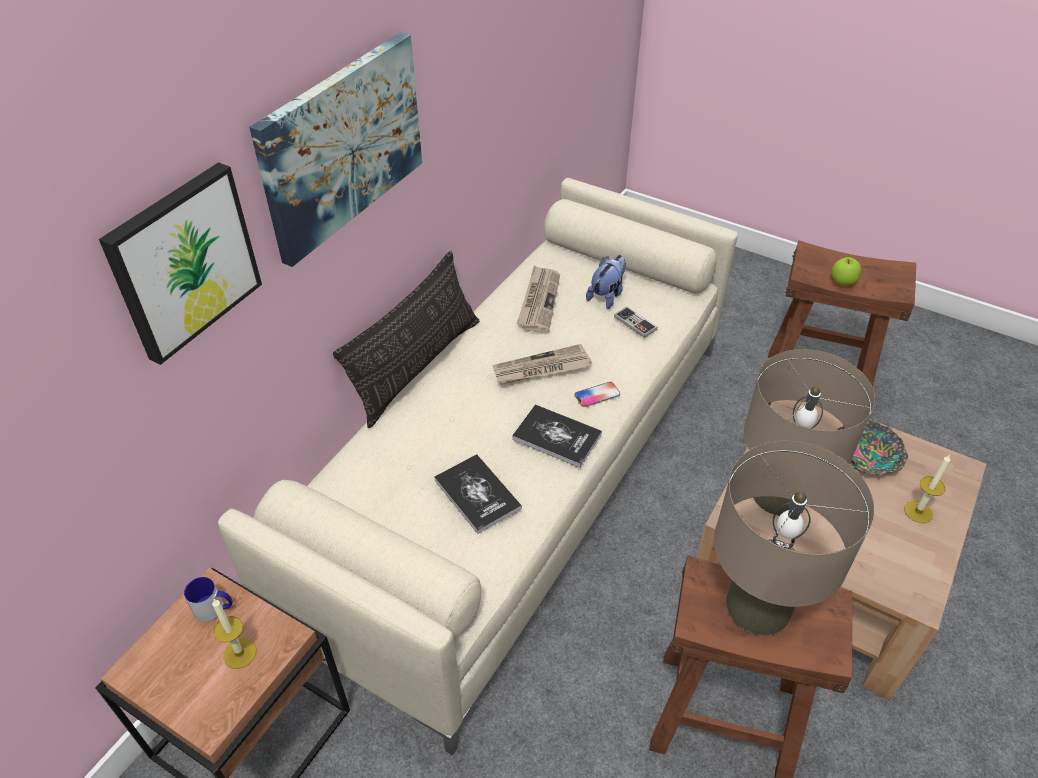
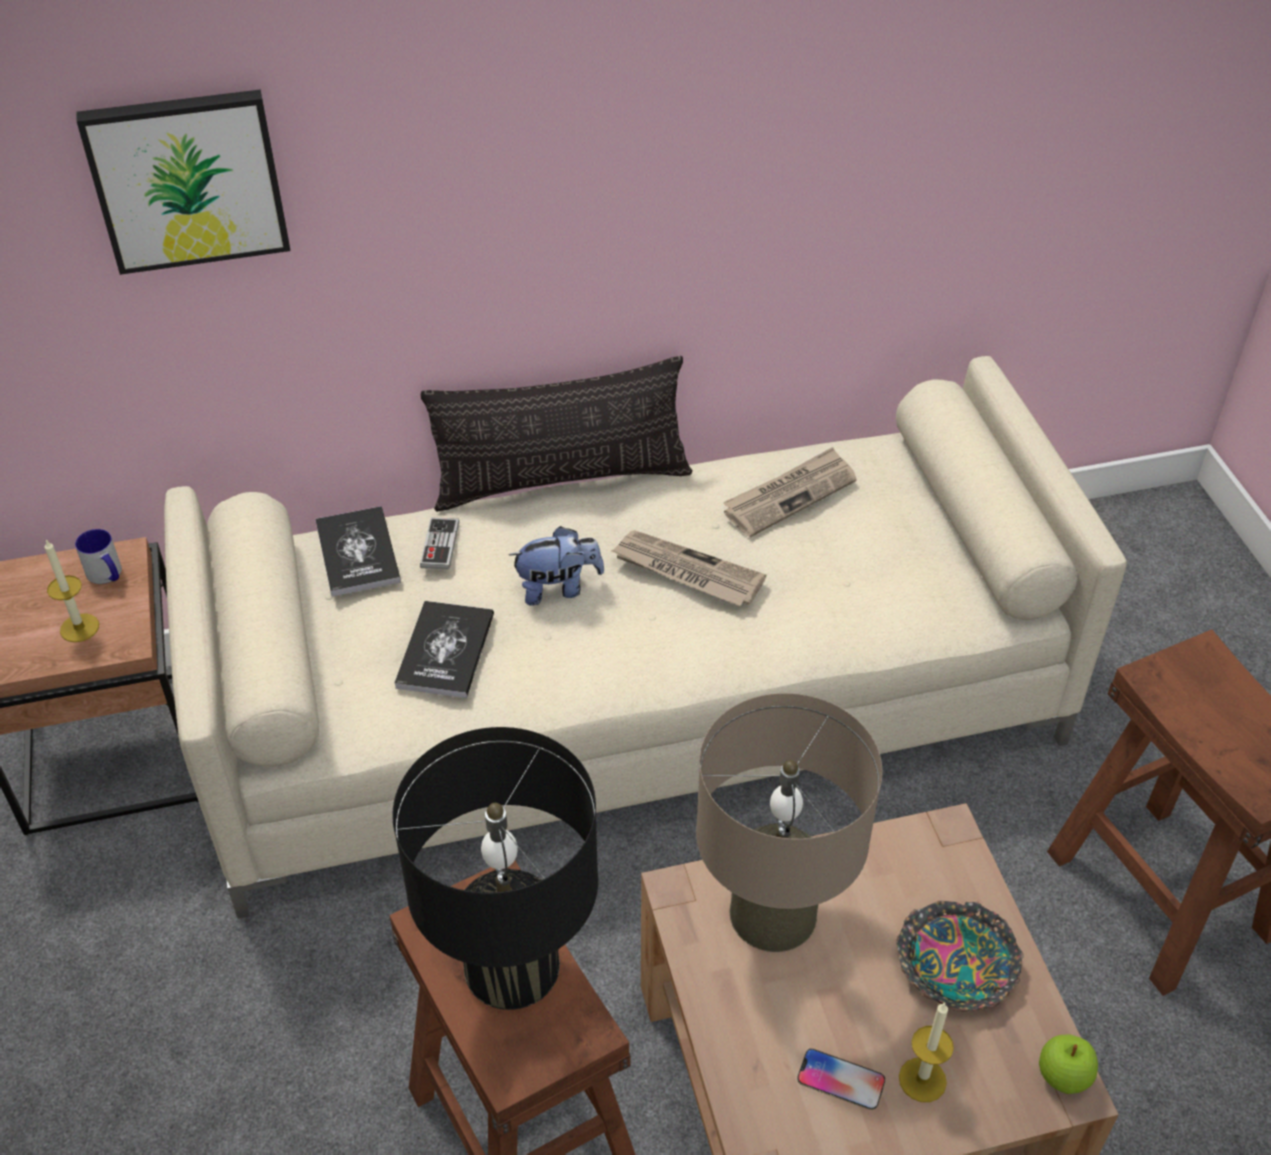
camera: 45 degrees right, 0 degrees up
(342, 145) = (477, 138): picture -> none
(557, 436) = (601, 655): book -> book (357, 553)
(597, 395) = (707, 644): phone -> phone (841, 1080)
(607, 295) = (886, 542): plush toy -> plush toy (558, 588)
(635, 323) = (872, 597): game controller -> game controller (440, 545)
(758, 606) = (511, 966): beige table lamp -> black table lamp
(842, 282) = (1195, 724): apple -> apple (1063, 1077)

